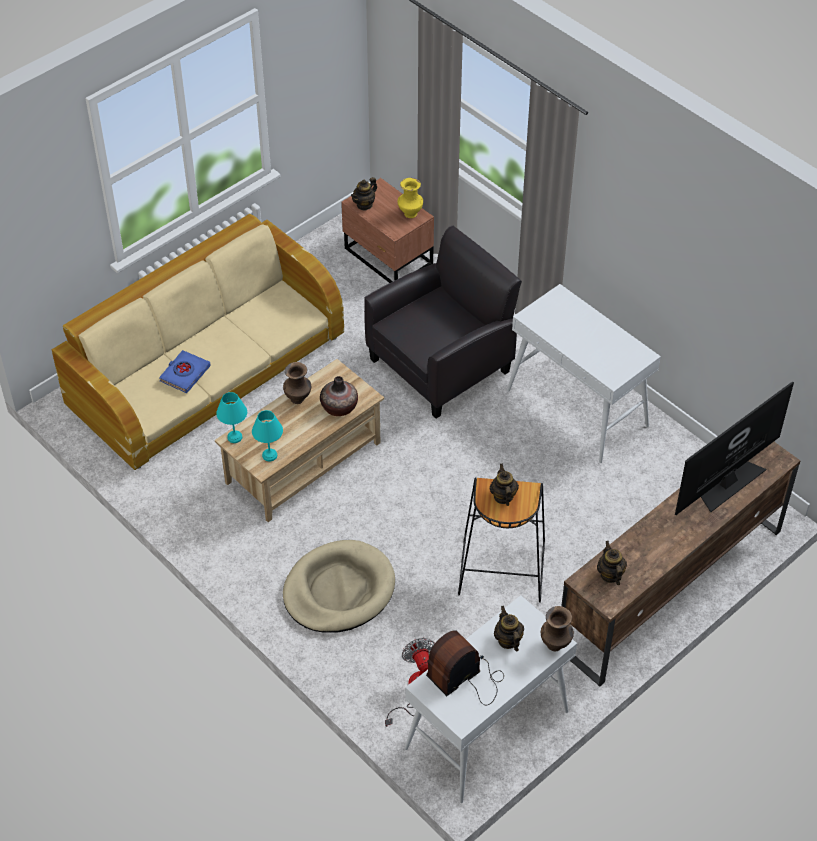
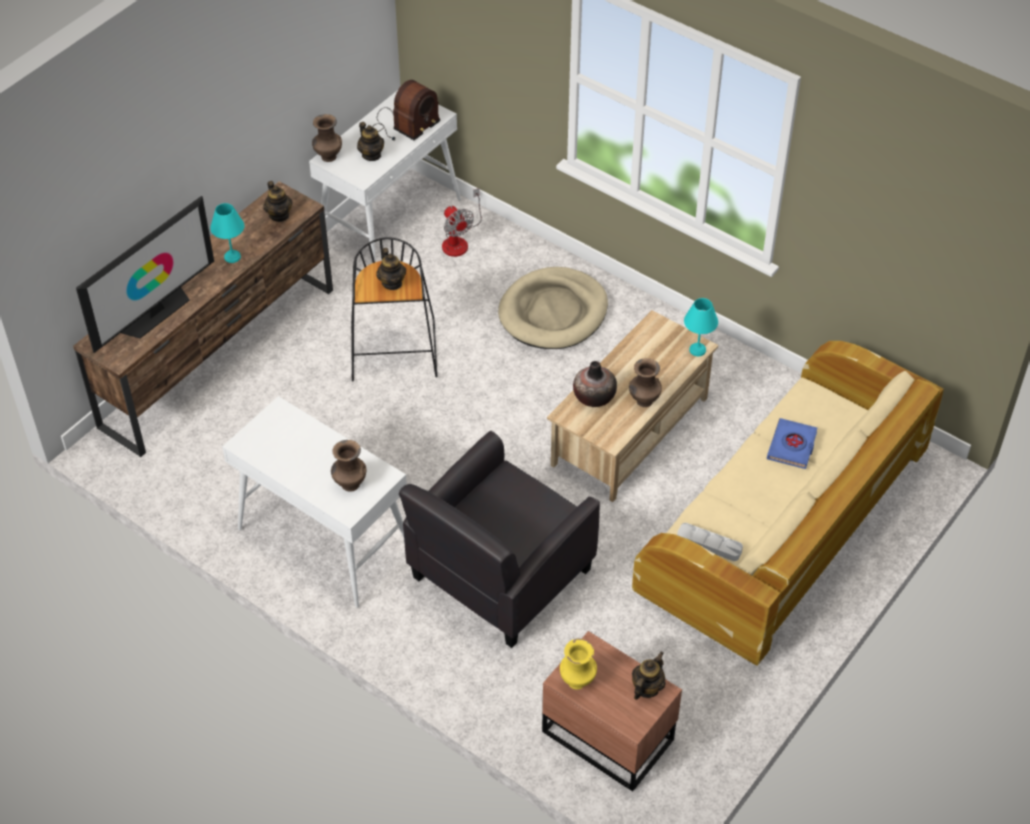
camera: 170 degrees right, 0 degrees up
(270, 456) = (652, 336): turquoise table lamp -> turquoise table lamp (232, 256)
(282, 312) = (709, 544): none -> grey tray
(558, 313) = (349, 484): none -> brown vase

